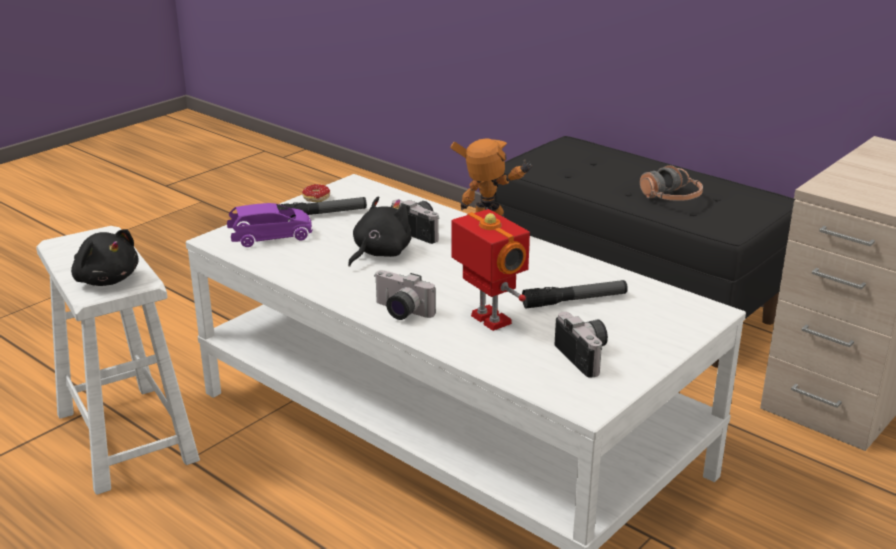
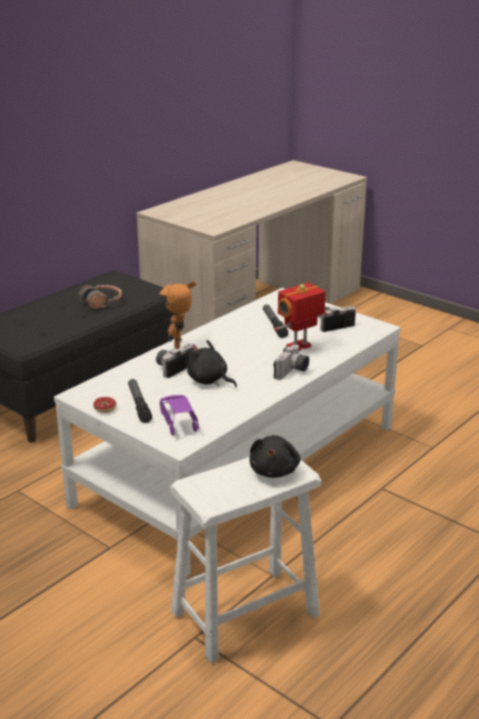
camera: 90 degrees left, 0 degrees up
(106, 279) = (274, 470): black plush toy -> black plush toy turned 150 degrees clockwise

